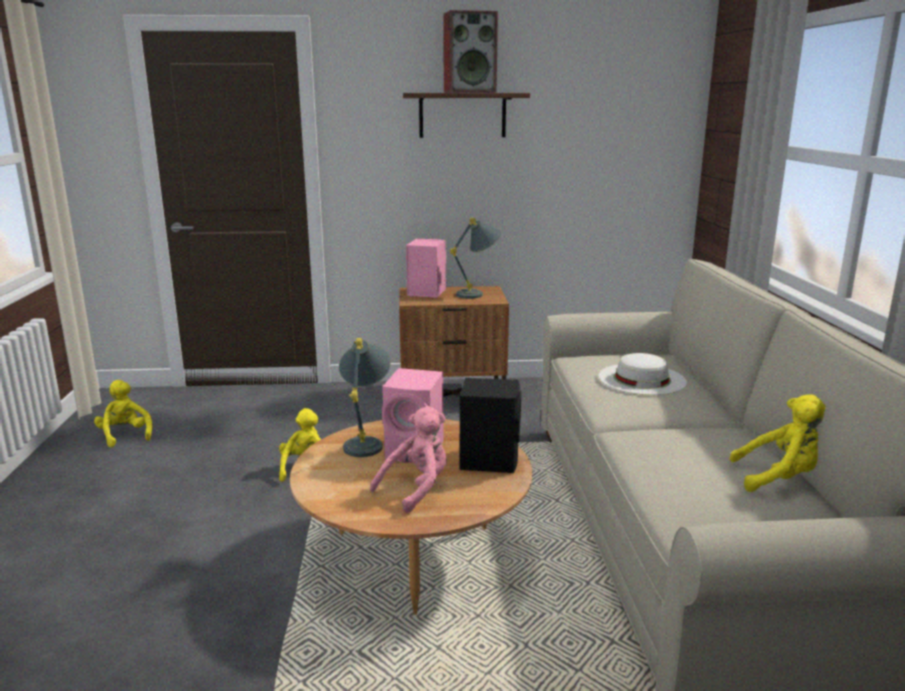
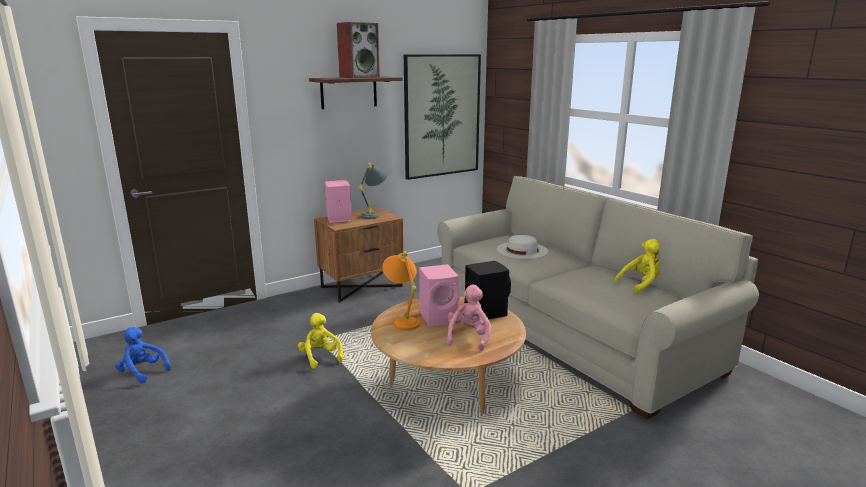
camera: 30 degrees left, 0 degrees up
(125, 435) = (142, 372): yellow plush toy -> blue plush toy
(366, 441) = (403, 320): grey table lamp -> orange table lamp
(618, 158) = (442, 116): none -> picture

